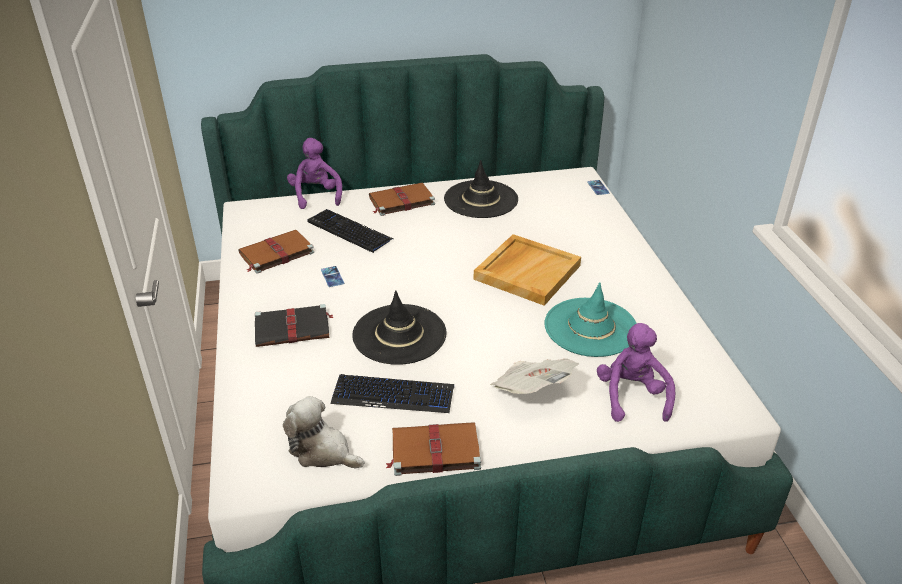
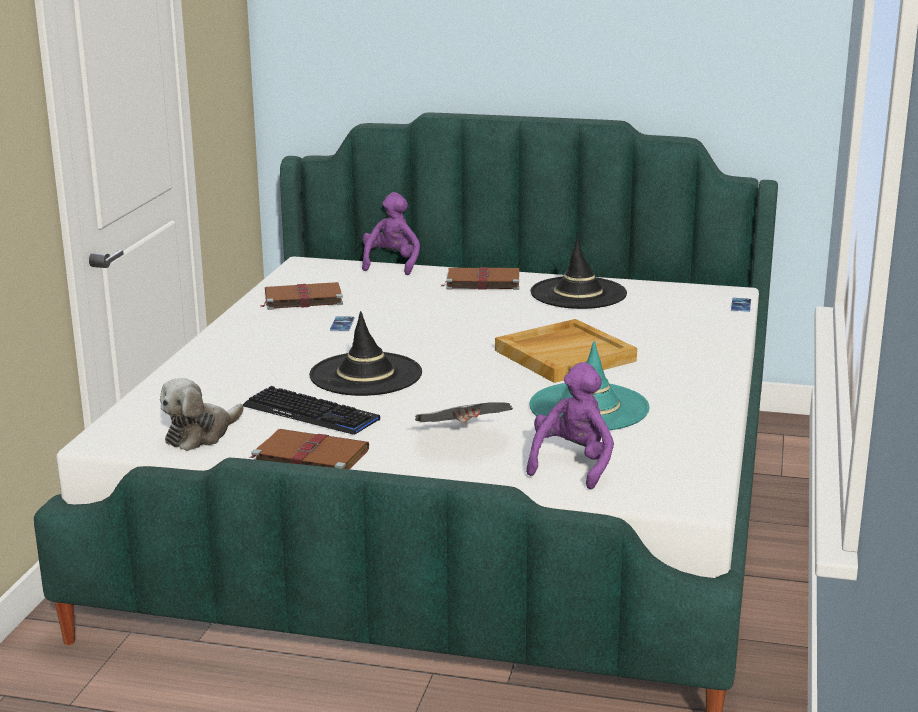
camera: 25 degrees right, 15 degrees down
(293, 328) = (262, 352): black book -> none
(322, 451) = (200, 434): plush toy -> plush toy turned 105 degrees counterclockwise
(349, 231) = (398, 295): keyboard -> none

